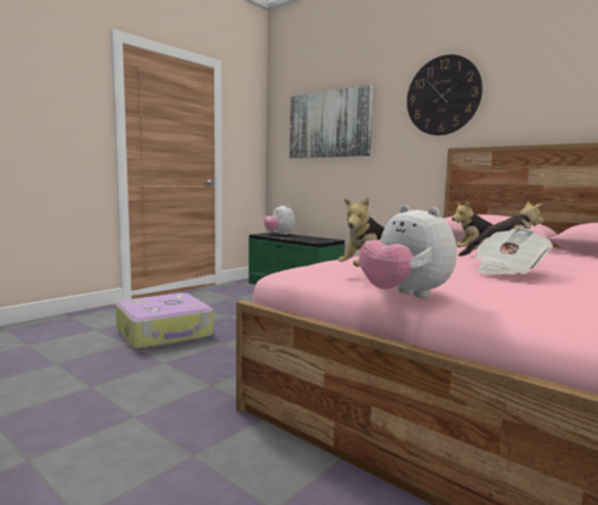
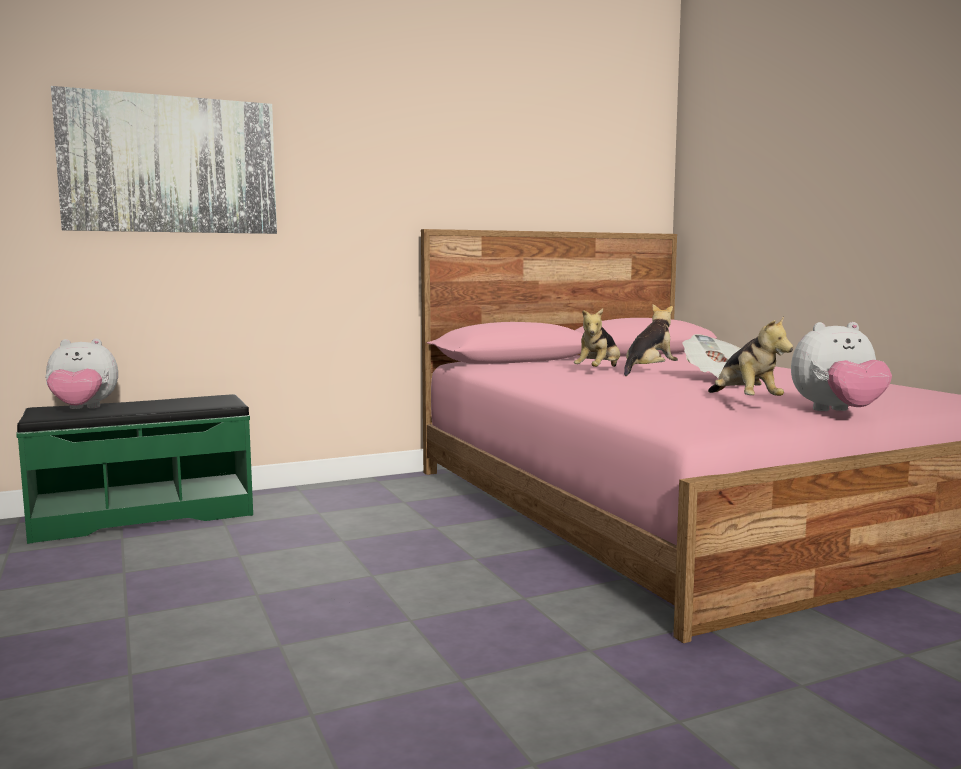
camera: 65 degrees left, 0 degrees up
(165, 333) = (284, 666): suitcase -> none
(443, 96) = (398, 147): wall clock -> none

